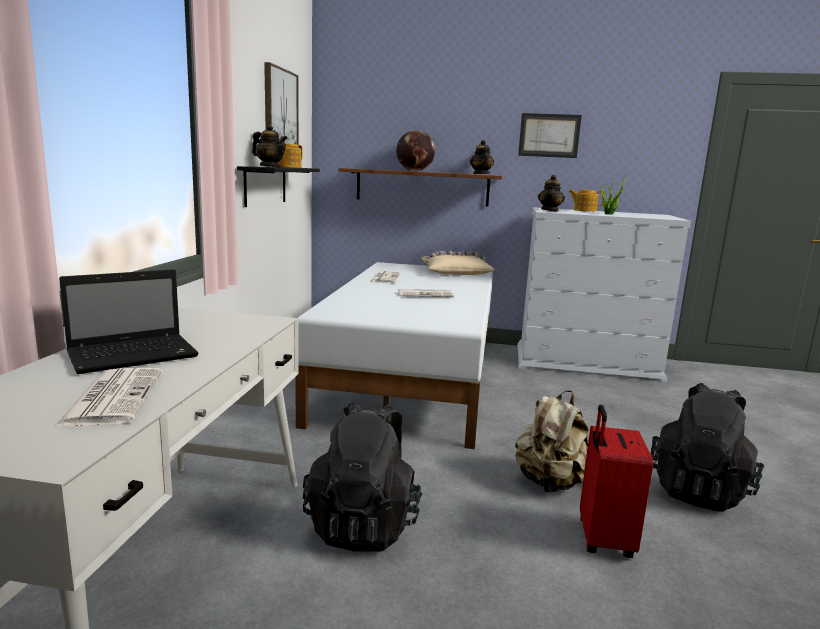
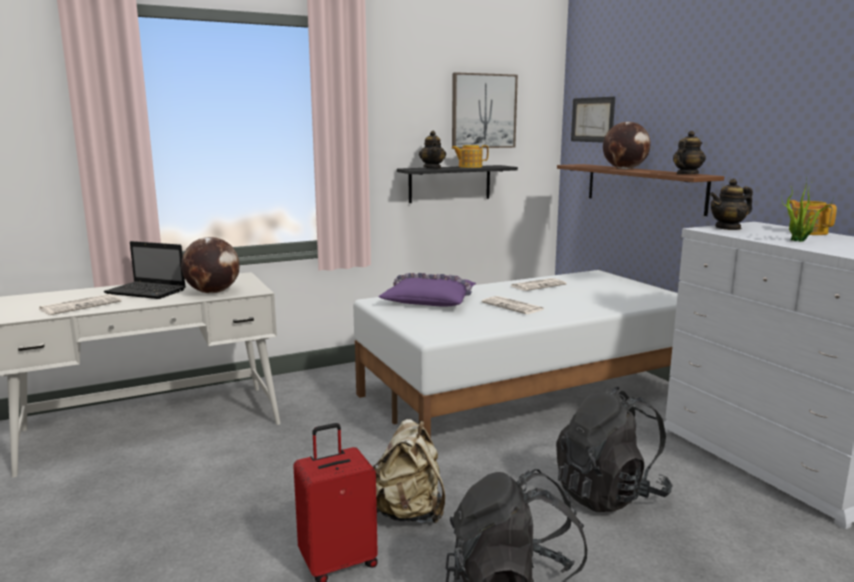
camera: 55 degrees right, 0 degrees up
(230, 333) = (213, 292): none -> globe
(359, 303) = (430, 300): none -> purple pillow
(364, 525) = (254, 461): black backpack -> black backpack (609, 494)
(455, 272) = (640, 294): beige pillow -> none
(549, 135) = (783, 120): picture -> picture (592, 120)

